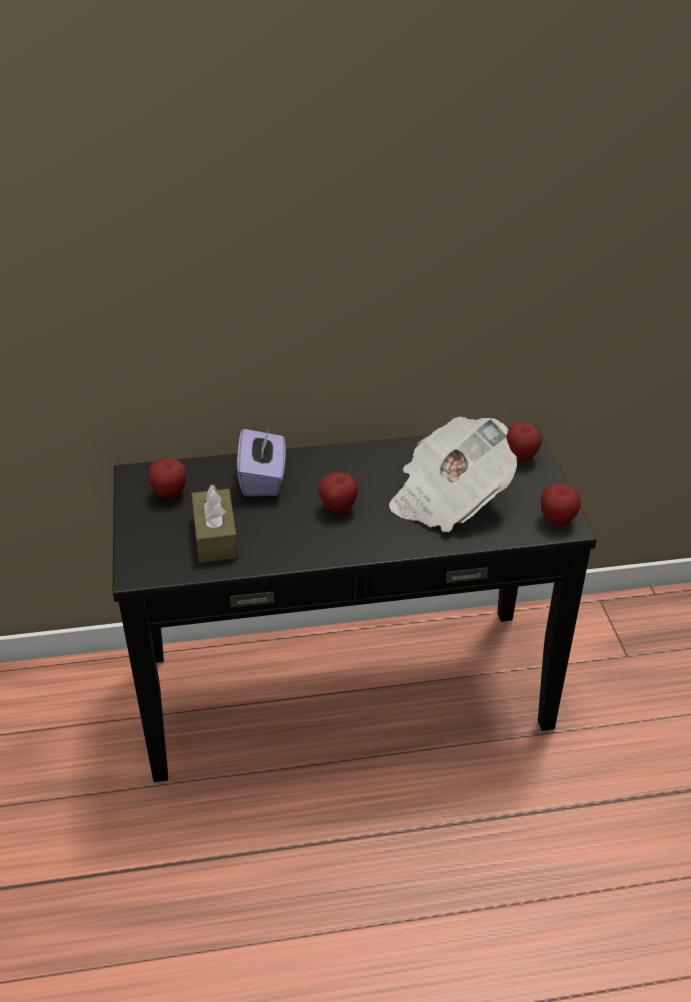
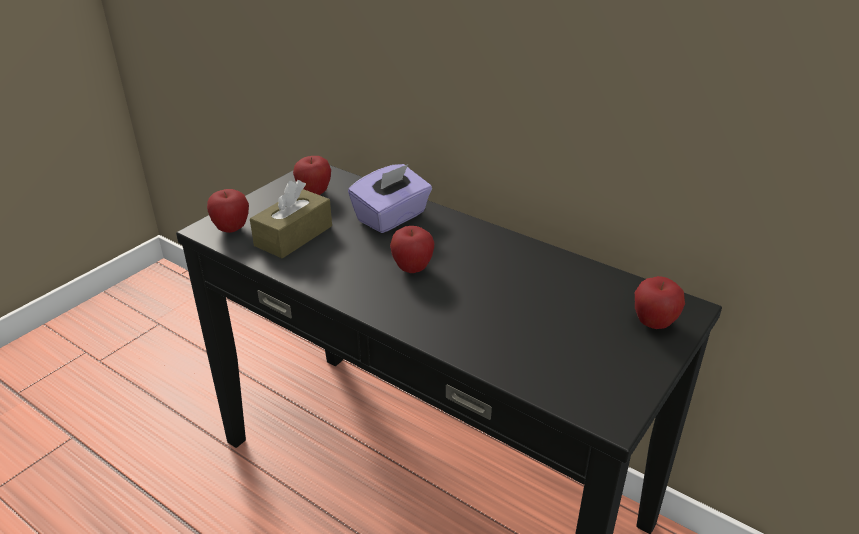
camera: 45 degrees right, 5 degrees down
(448, 499) = (521, 316): newspaper -> none
(557, 520) = (606, 403): apple -> apple (231, 229)

